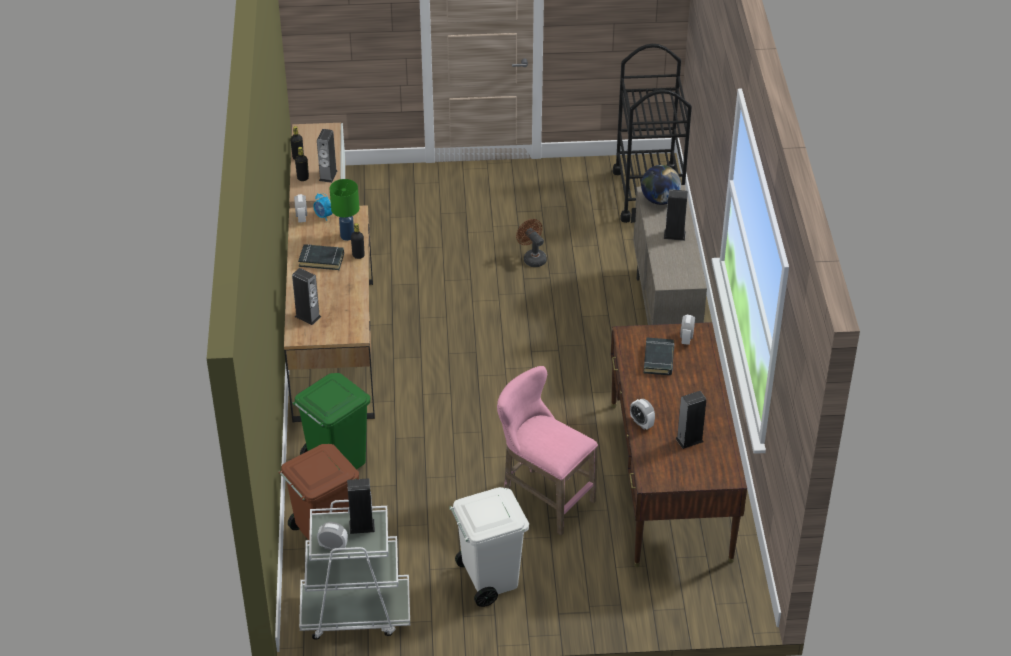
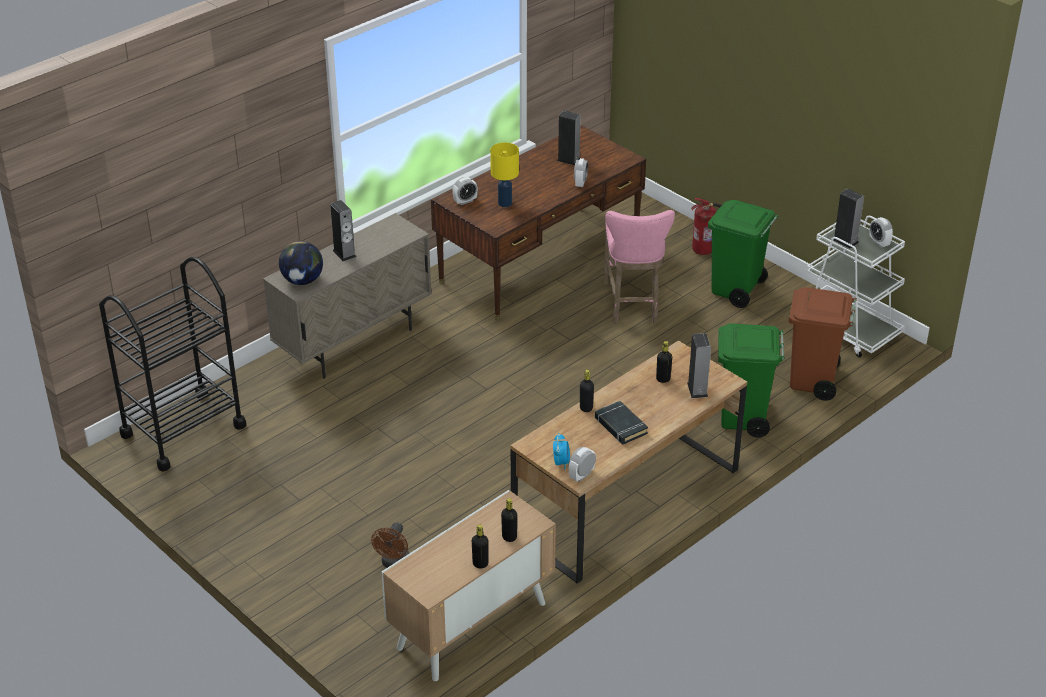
camera: 130 degrees left, 5 degrees down
(328, 175) = (483, 522): speaker -> none
(339, 307) = (663, 379): none -> black bottle
(347, 236) = (569, 430): green table lamp -> none
(489, 579) = (736, 290): white trash can -> green trash can
(532, 258) = (361, 452): brown fan -> brown fan (394, 564)
(570, 603) = (704, 250): none -> fire extinguisher
(659, 359) = (504, 203): black book -> yellow table lamp

